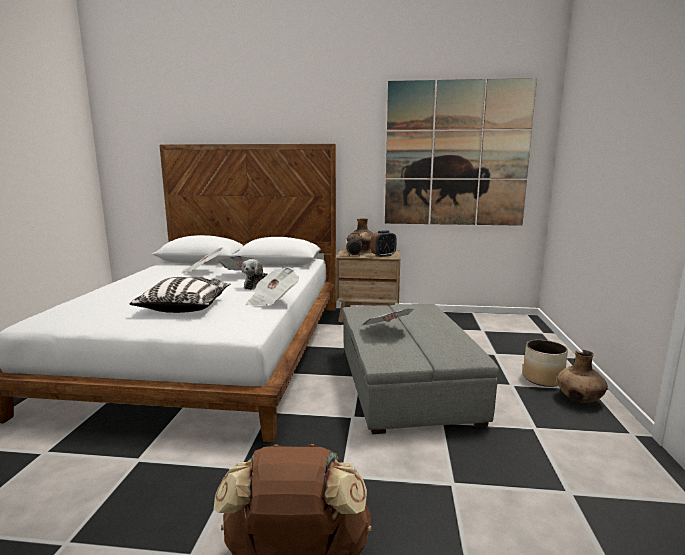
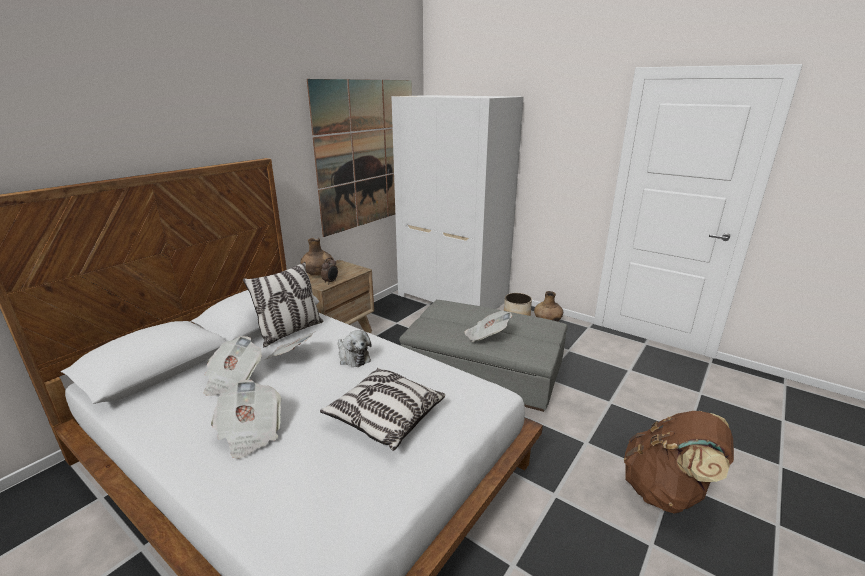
camera: 60 degrees left, 10 degrees up
(272, 300) = (418, 361): newspaper -> newspaper (250, 432)
(274, 268) = (290, 332): none -> pillow
(383, 255) = (350, 271): alarm clock -> none
(520, 337) = (453, 298): none -> white wardrobe

